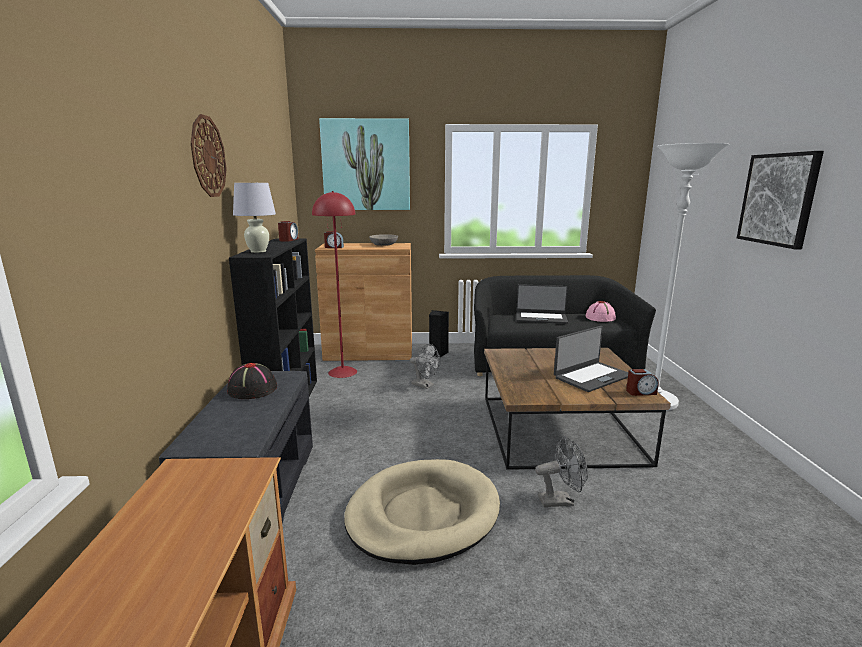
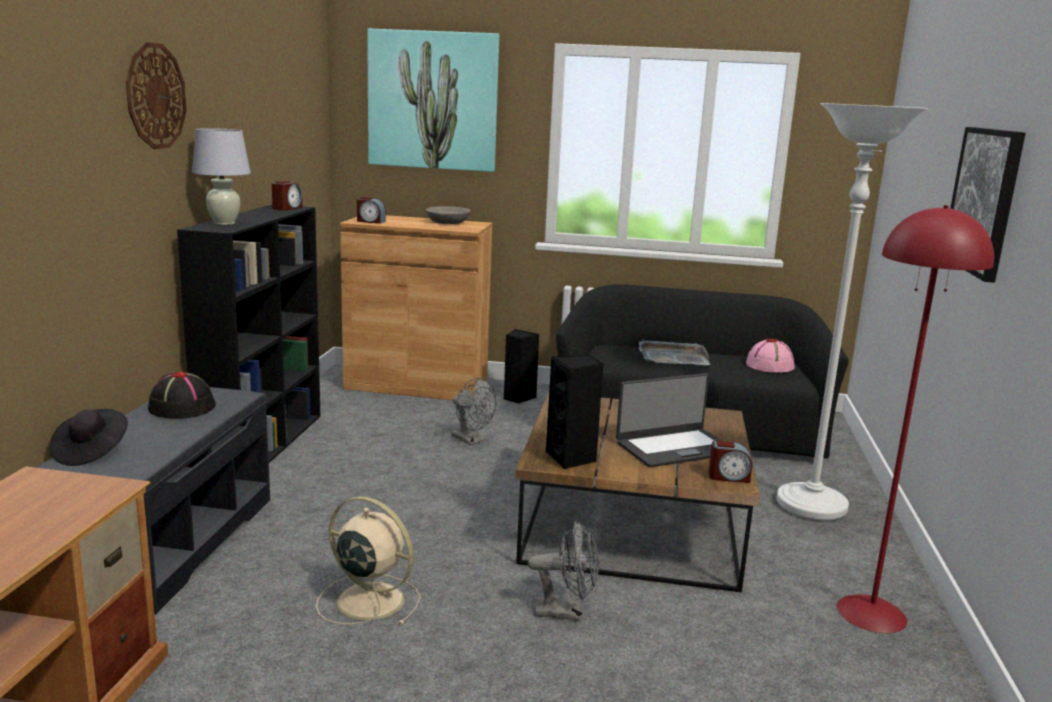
camera: 10 degrees right, 0 degrees up
(201, 435) = (90, 452): none -> black hat
(342, 372) = (363, 408): red floor lamp -> red floor lamp (871, 613)
(422, 514) = (367, 600): beige dog bed -> beige fan
(536, 392) = (572, 459): none -> black speaker
(541, 318) = (672, 357): laptop -> grey tray

